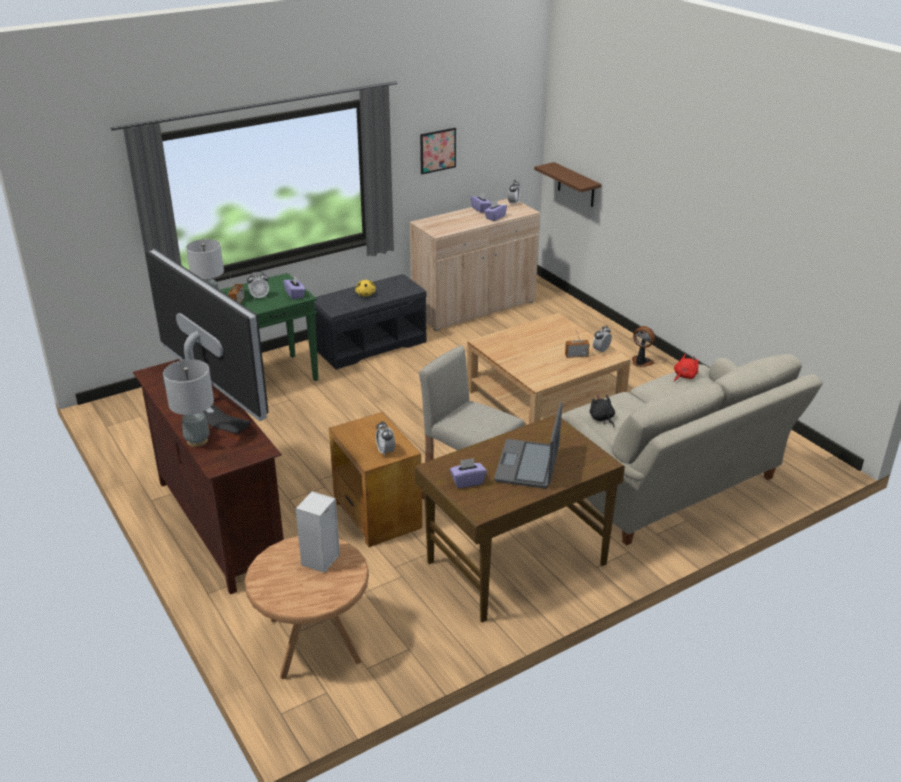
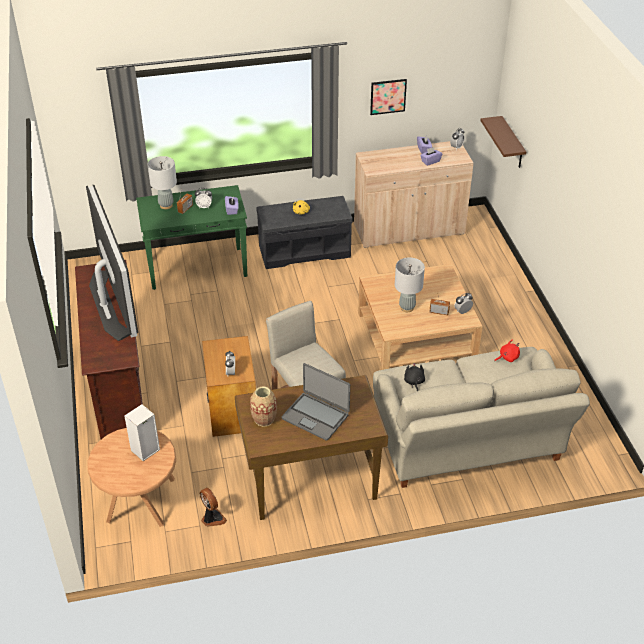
camera: 20 degrees right, 10 degrees up
(197, 441) = (89, 340): grey table lamp -> grey table lamp (407, 308)
(467, 481) = (264, 419): purple tissue box -> vase
(528, 465) = (316, 416): laptop -> laptop turned 90 degrees counterclockwise
(641, 362) = (519, 319): fan -> fan (212, 518)

